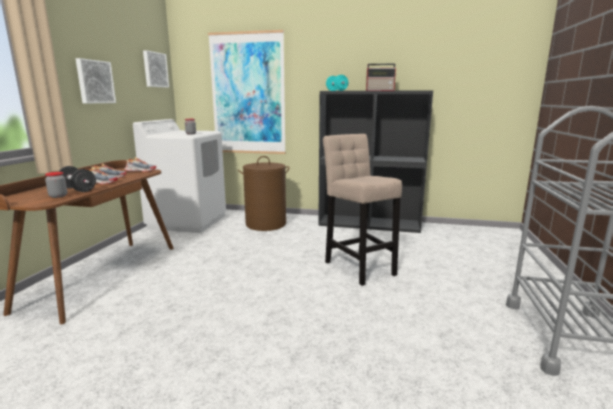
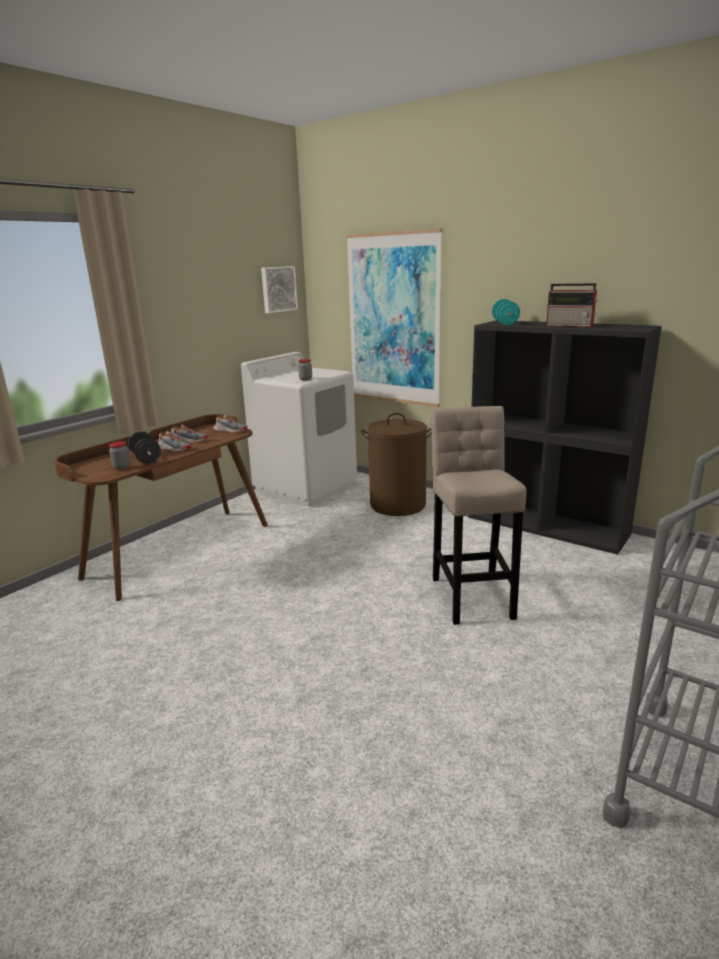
camera: 25 degrees right, 5 degrees up
(94, 82) = (193, 320): picture -> none

